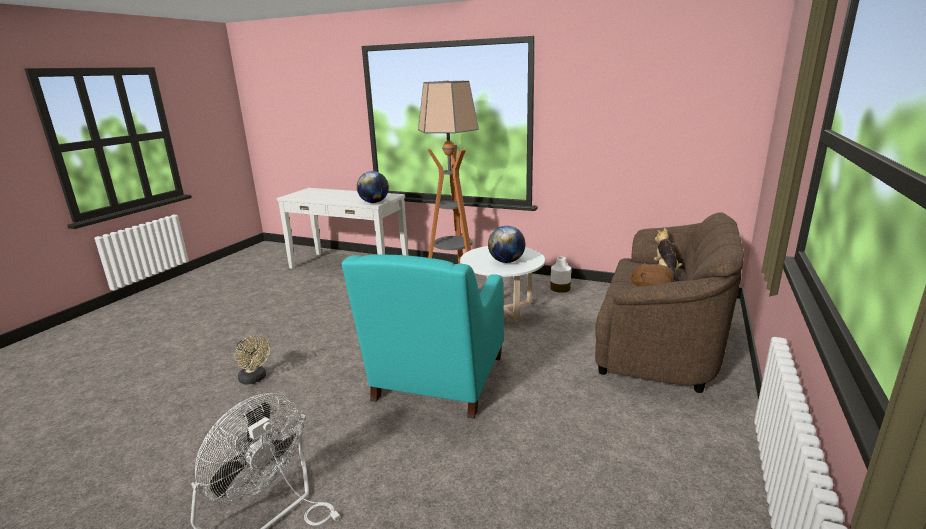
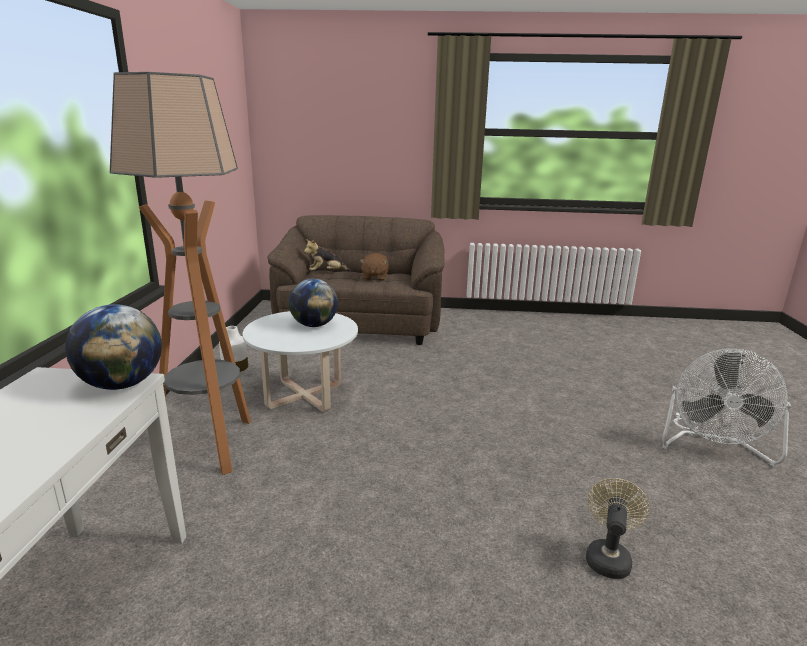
camera: 110 degrees left, 0 degrees up
(437, 381) = (488, 409): turquoise armchair -> none

